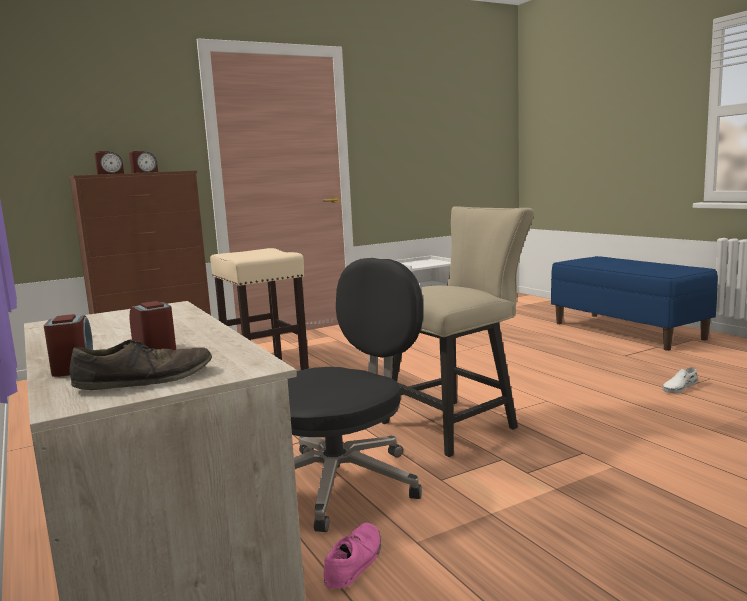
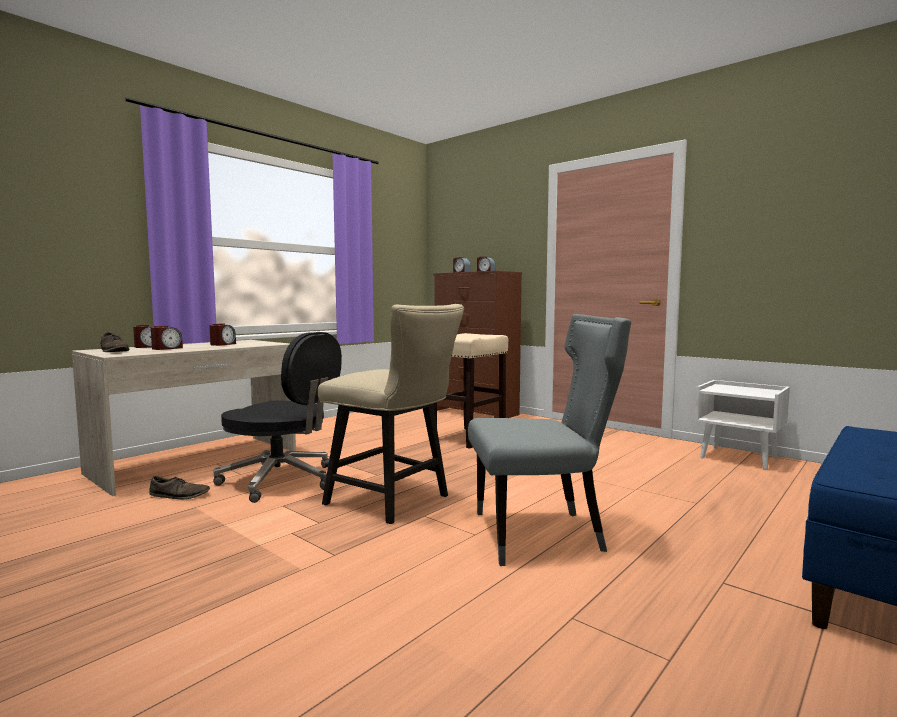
camera: 70 degrees right, 5 degrees down
(124, 328) = (223, 344): none -> alarm clock
(354, 562) = (179, 495): pink shoe -> brown shoe
(551, 381) = (543, 534): none -> grey chair
(679, 387) = (590, 623): white shoe -> none

